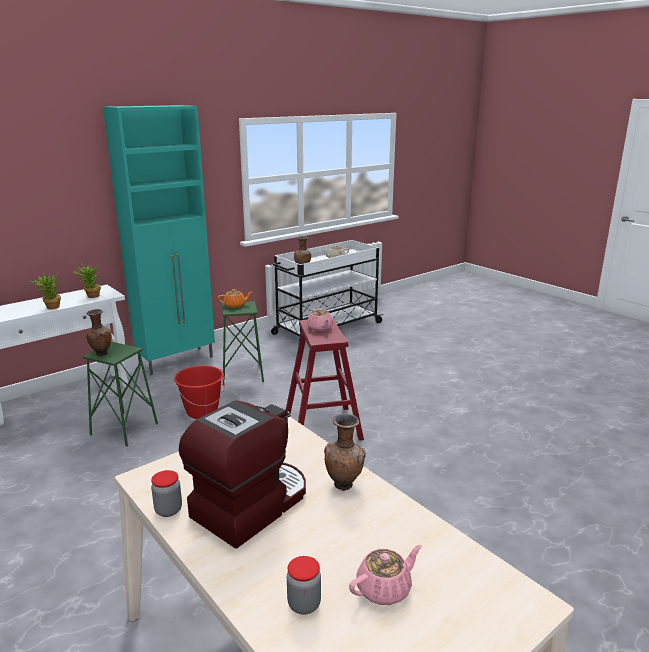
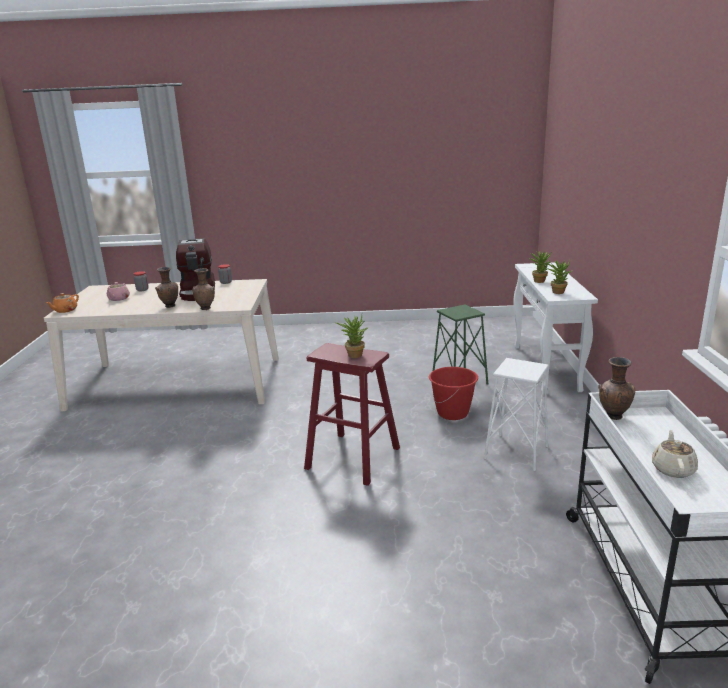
camera: 130 degrees right, 0 degrees up
(101, 353) = (461, 308): brown vase -> brown vase (206, 308)
(177, 361) = (591, 426): turquoise cabinet -> none
(235, 305) = (529, 367): orange teapot -> orange teapot (65, 310)
(242, 374) = (516, 452): green stool -> white stool
(320, 328) = (353, 354): pink teapot -> potted plant

